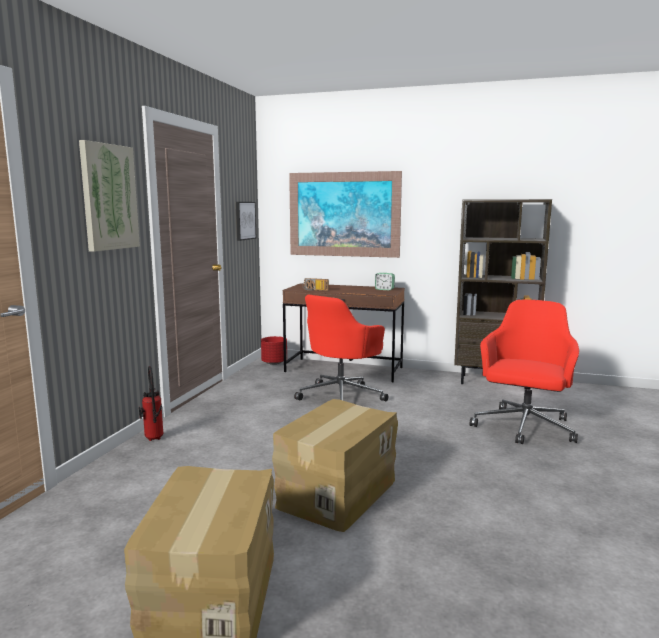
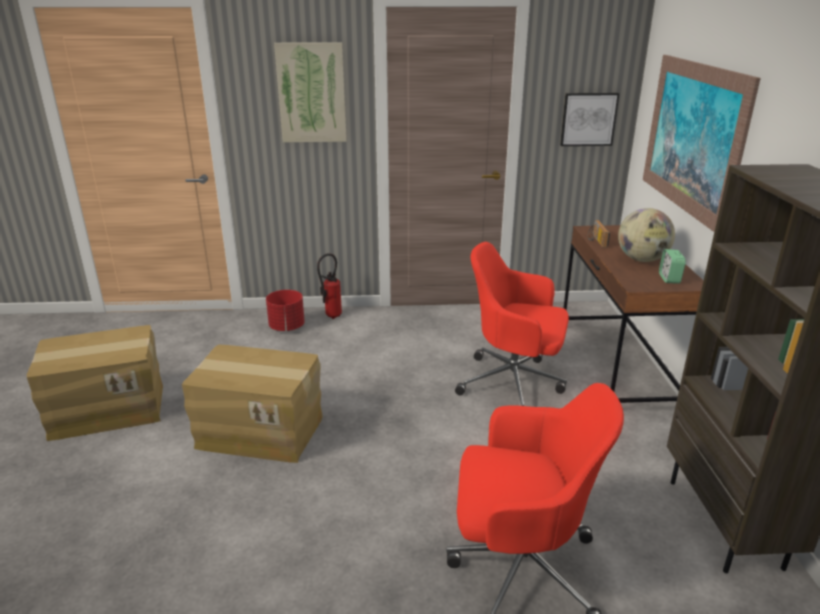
camera: 70 degrees right, 15 degrees up
(274, 363) = (588, 314): red planter -> red planter (287, 327)
(354, 289) = (642, 260): none -> globe

